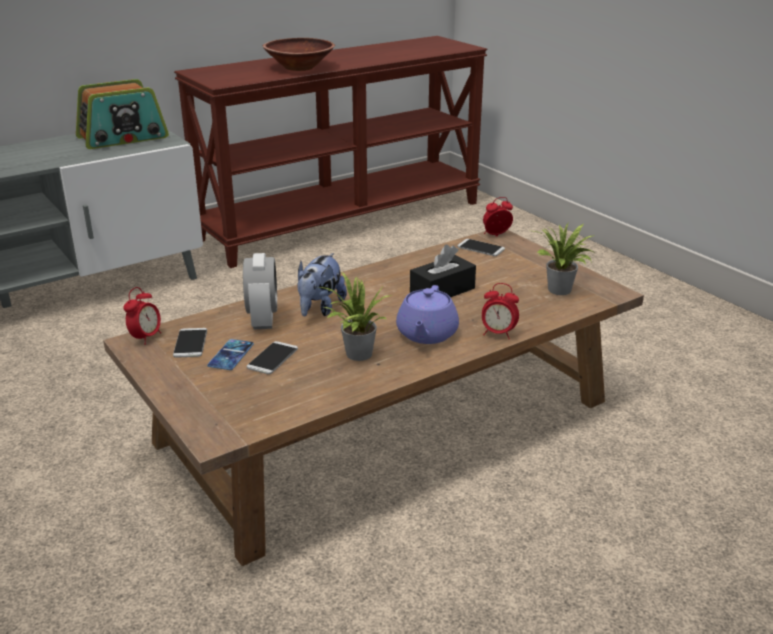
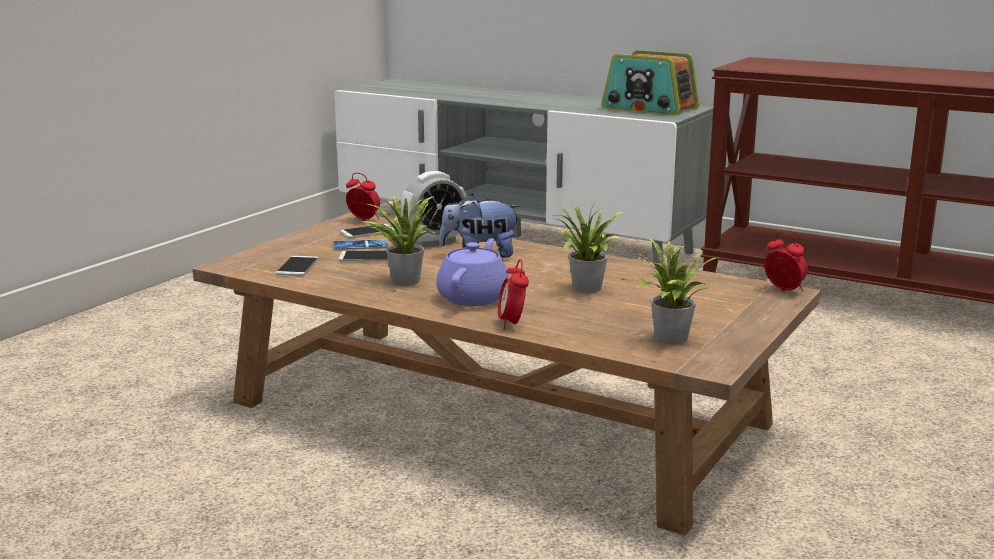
camera: 65 degrees right, 10 degrees down
(146, 338) = (364, 220): alarm clock -> alarm clock turned 150 degrees counterclockwise
(299, 67) = (858, 72): brown bowl -> none
(426, 334) = (474, 297): purple teapot -> purple teapot turned 120 degrees clockwise
(442, 291) = (585, 289): black tissue box -> potted plant
(481, 248) = (730, 289): phone -> phone (297, 267)

